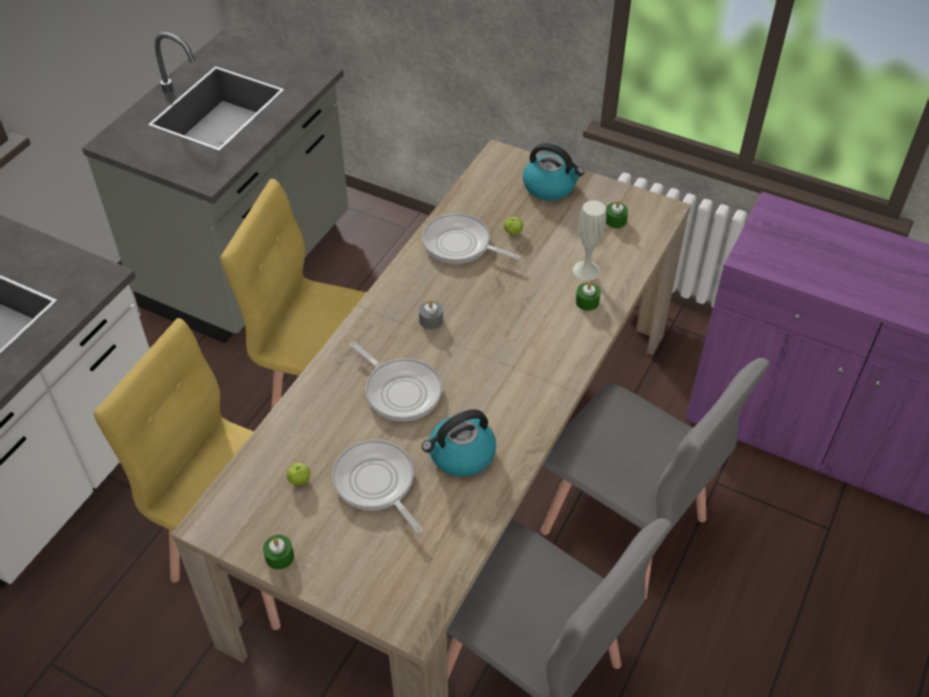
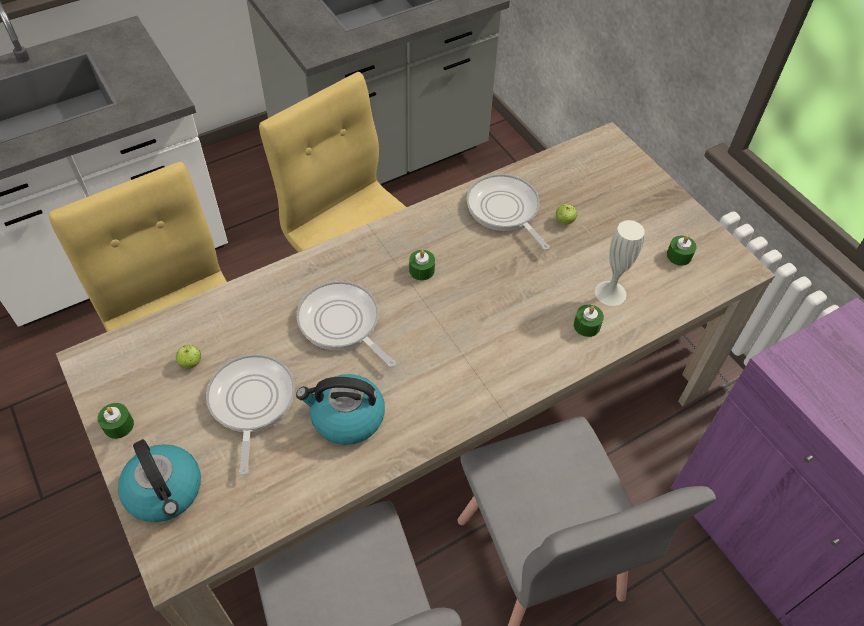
camera: 30 degrees right, 5 degrees up
(400, 390) = (342, 324): frying pan -> frying pan turned 150 degrees clockwise
(431, 320) = (421, 270): grey candle -> green candle
(550, 187) = (636, 192): kettle -> kettle (165, 491)

